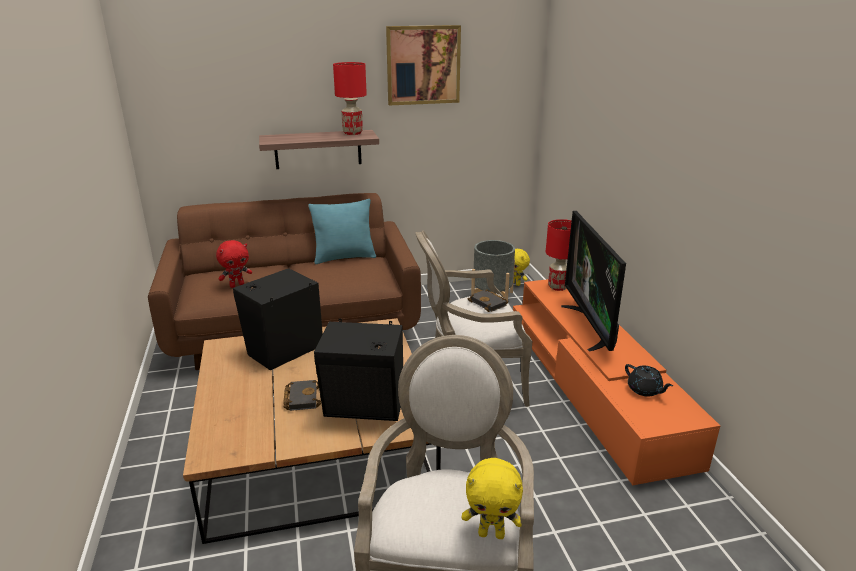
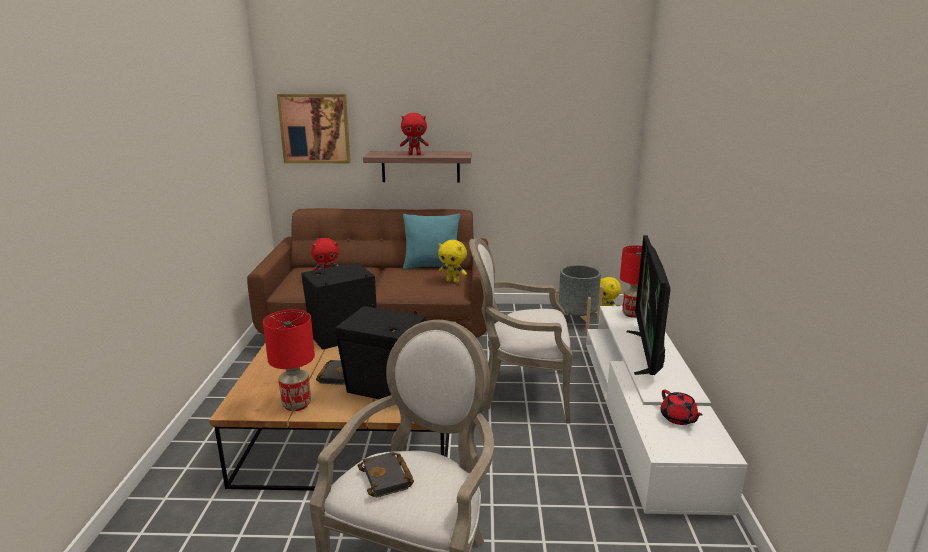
camera: 15 degrees right, 5 degrees down
(315, 137) = (414, 154): none -> red plush toy
(353, 133) = (451, 153): red table lamp -> red table lamp (297, 405)
(423, 65) = (522, 93): picture -> picture (315, 128)
(489, 303) = (543, 316): black book -> black book (388, 478)
(492, 533) = (435, 510): yellow plush toy -> yellow plush toy (453, 281)
(591, 384) = (644, 413): orange tv stand -> white tv stand
(644, 390) = (678, 418): black teapot -> red teapot

